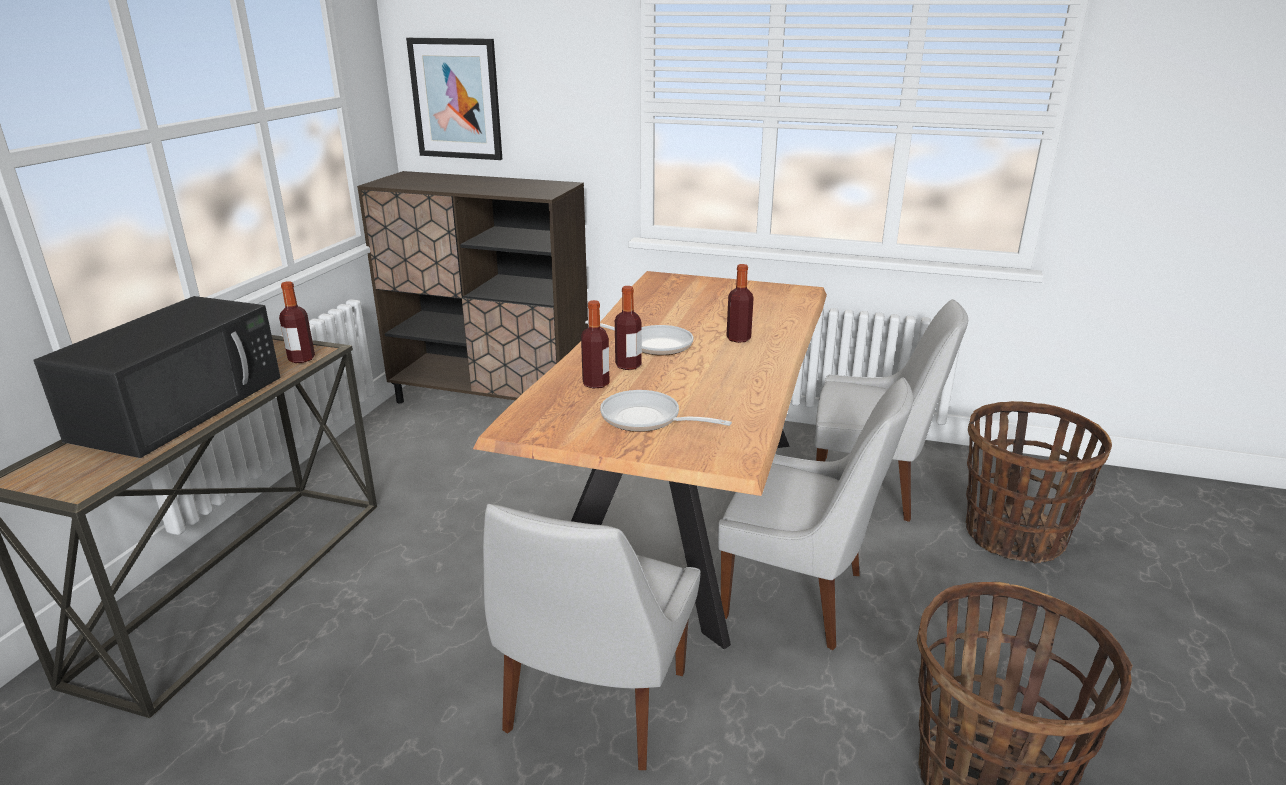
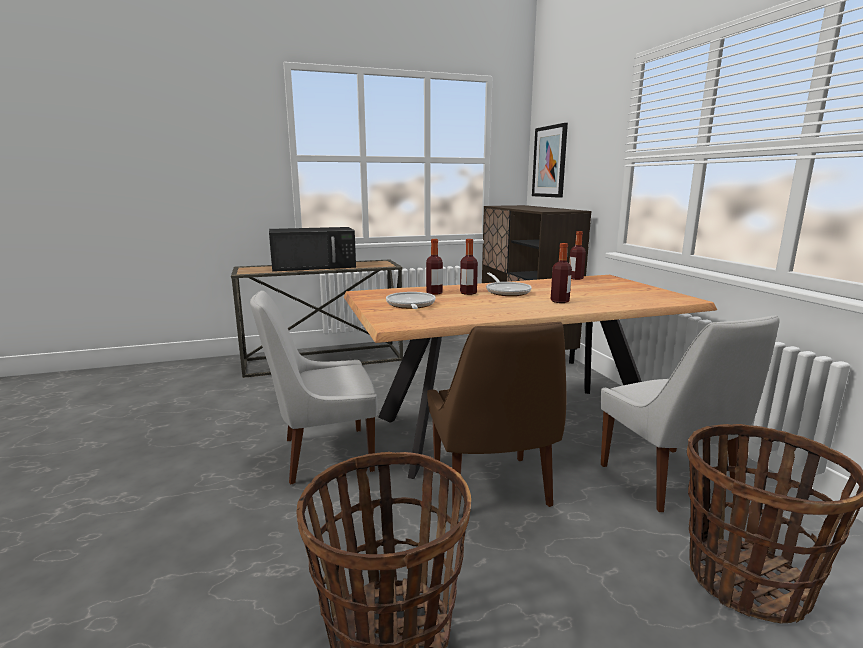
camera: 55 degrees right, 10 degrees down
(301, 359) = (376, 265): bottle -> bottle (575, 278)
(799, 596) = (491, 489): white chair -> brown chair

